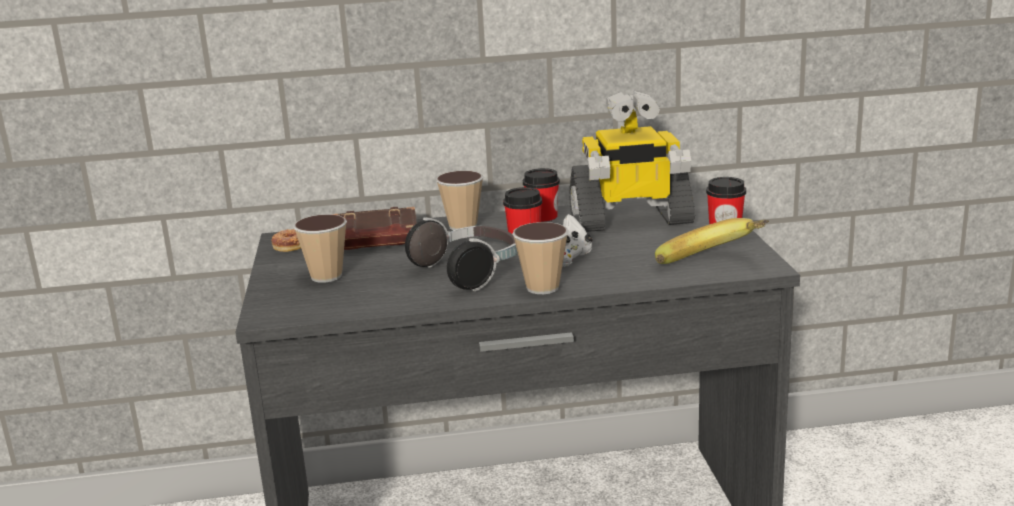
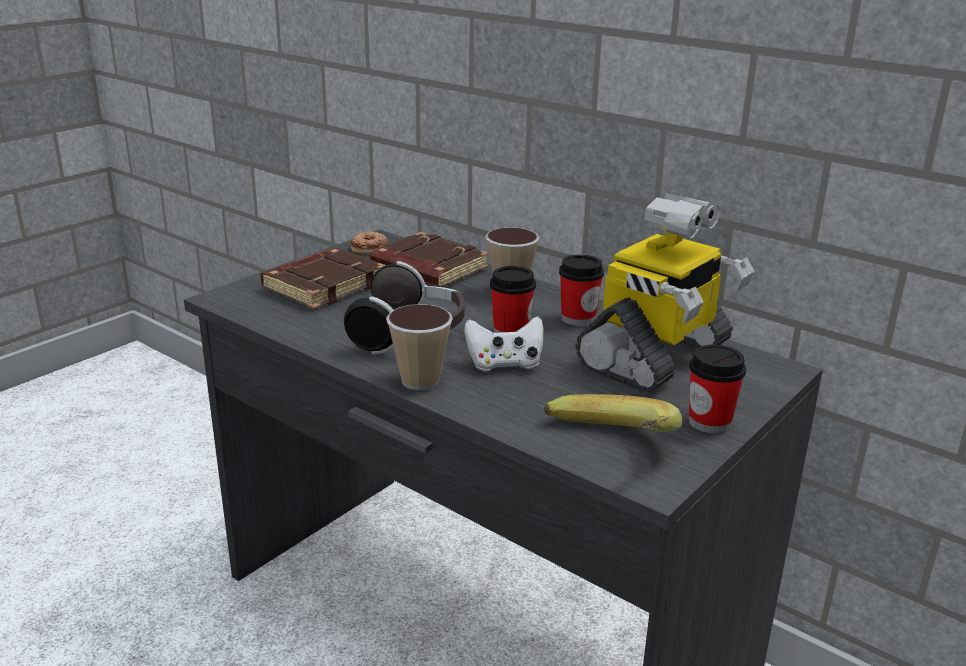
camera: 45 degrees right, 5 degrees up
(326, 276) = (324, 285): cup -> brown book
(630, 220) = (656, 357): toy robot -> toy robot turned 90 degrees counterclockwise

